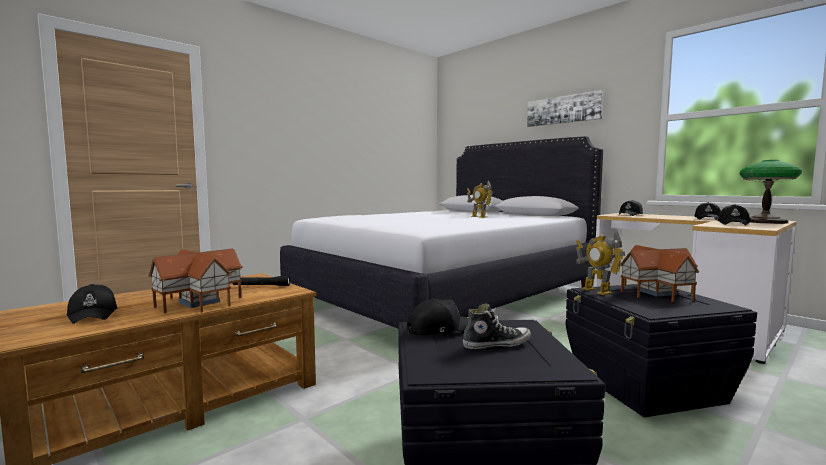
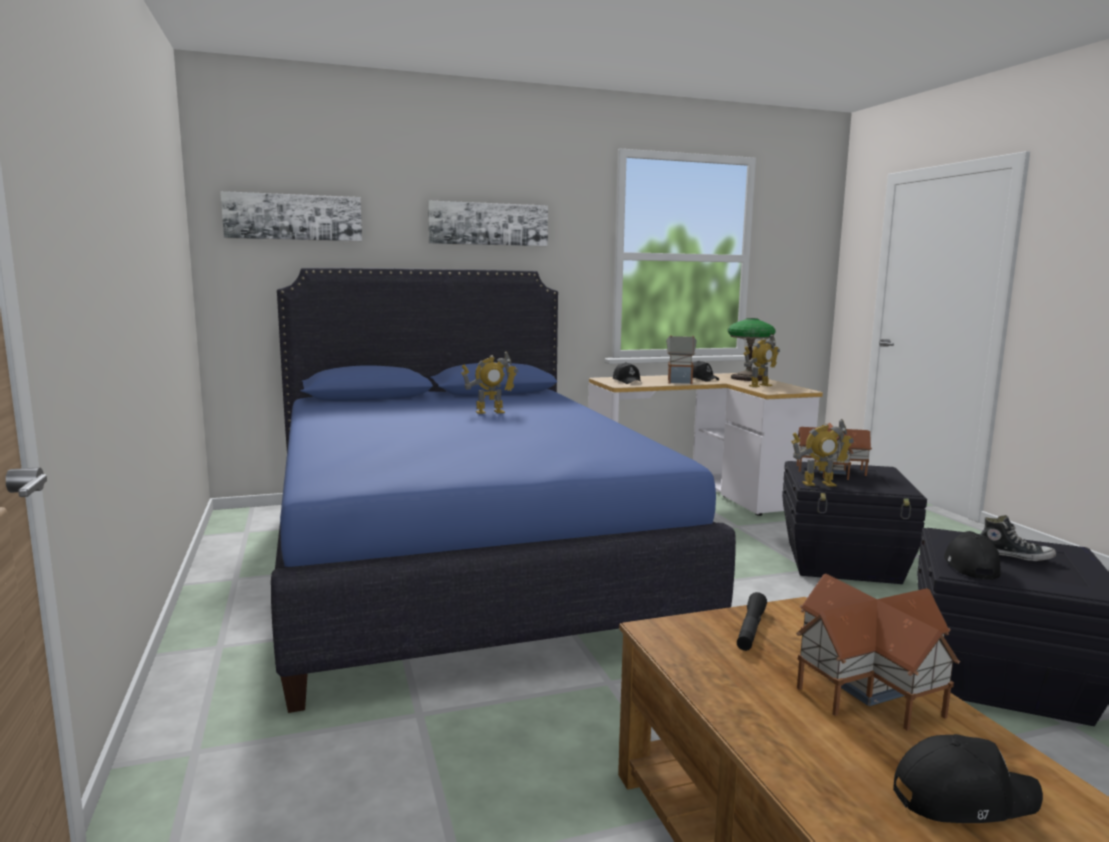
camera: 65 degrees left, 5 degrees up
(446, 296) = (461, 560): white bed -> blue bed
(470, 122) = (293, 217): none -> picture
(496, 344) = (1014, 555): shoe -> shoe turned 105 degrees clockwise
(670, 217) = (679, 382): none -> toy house
(733, 223) = (760, 385): black cap -> toy robot

